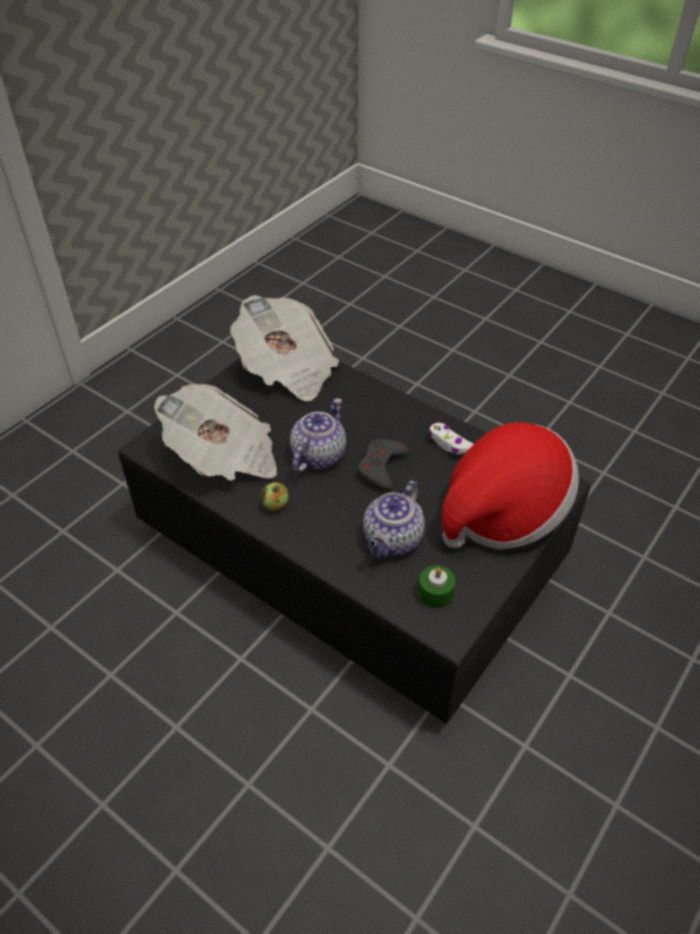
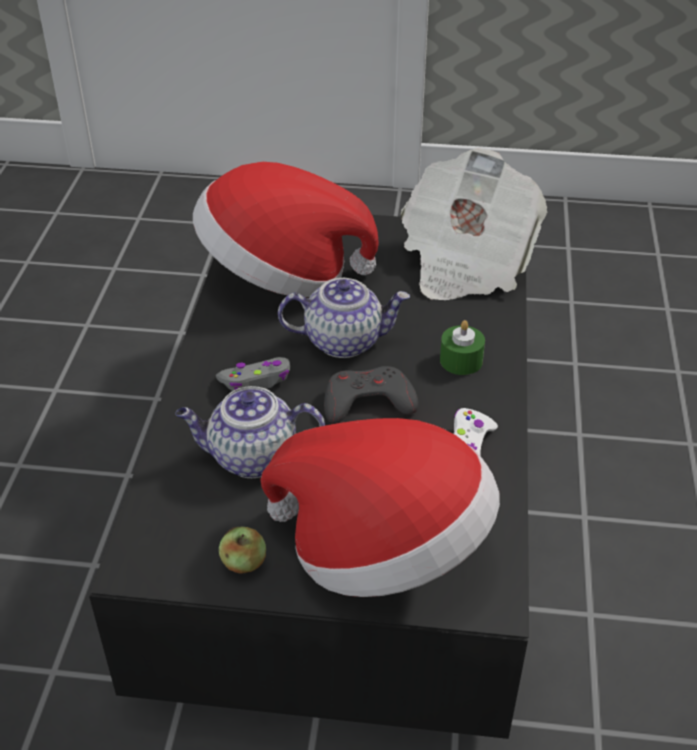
camera: 60 degrees right, 5 degrees down
(224, 456) = (281, 274): newspaper -> hat
(275, 505) = (237, 340): apple -> apple (243, 563)
(323, 511) = (256, 381): none -> grey game controller
(435, 593) = (191, 529): green candle -> green candle (461, 360)

